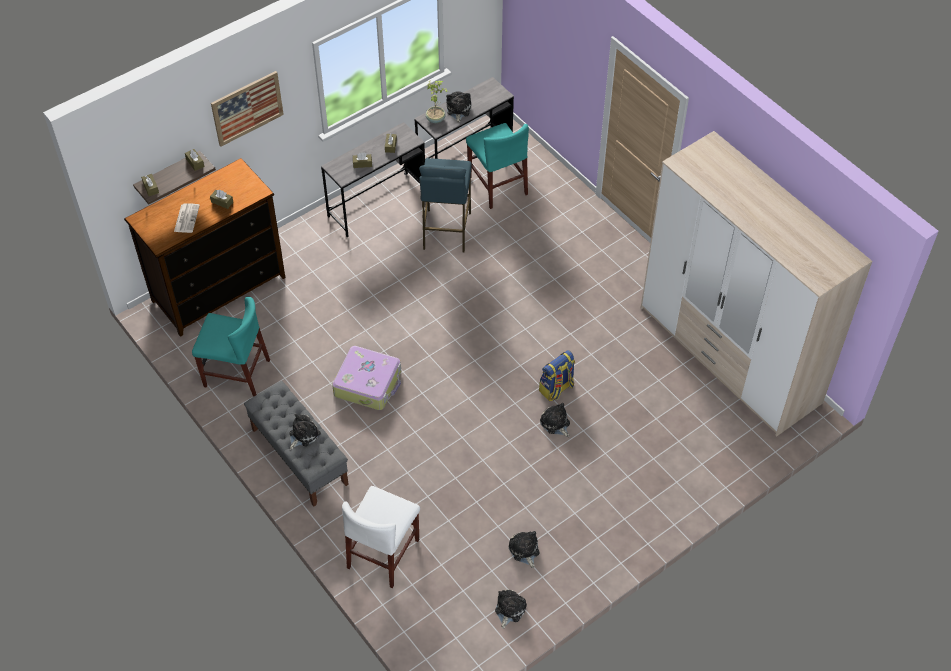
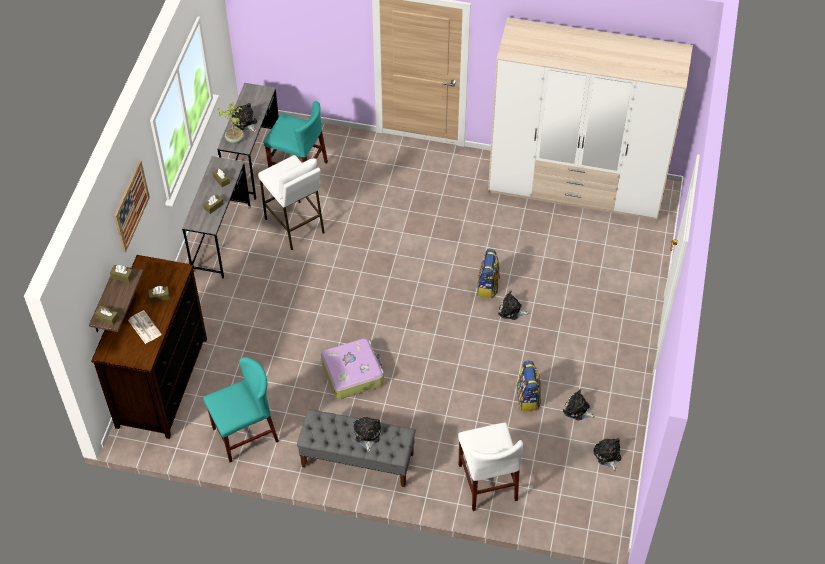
camera: 40 degrees left, 0 degrees up
(446, 231) = (295, 226): blue stool -> white stool
(491, 509) = (528, 398): none -> backpack

